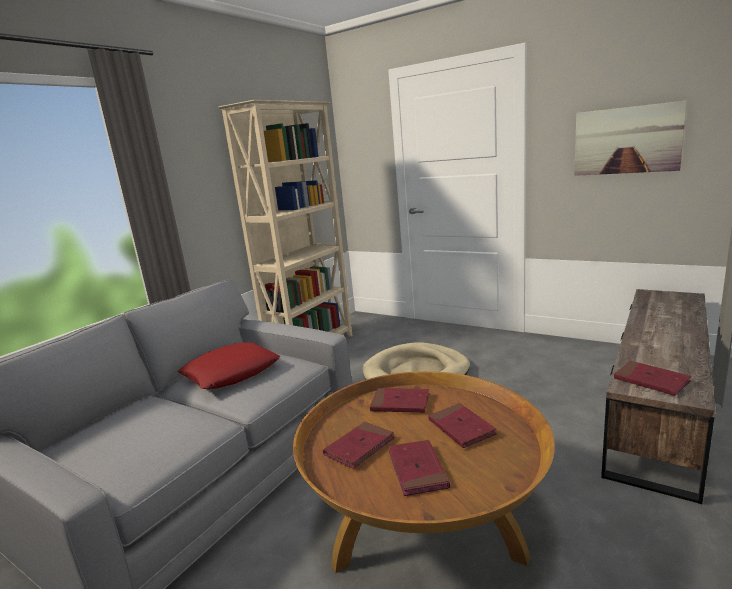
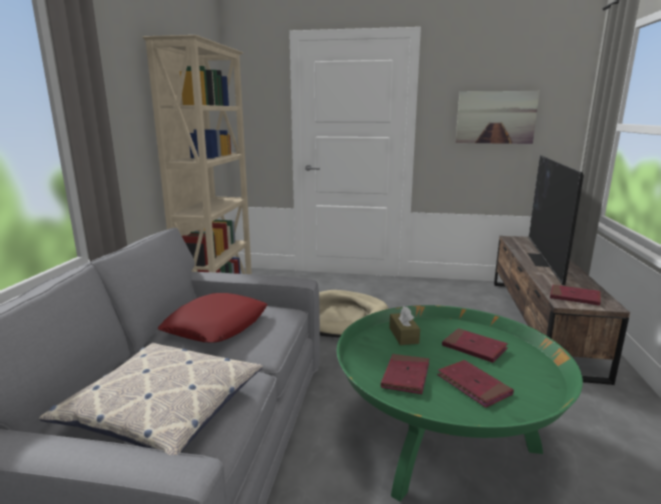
camera: 25 degrees left, 0 degrees up
(129, 440) = (163, 408): none -> pillow
(400, 403) = (403, 335): red book -> brown tissue box
(425, 522) = (443, 439): brown coffee table -> green coffee table
(663, 326) = (544, 260): none -> television

